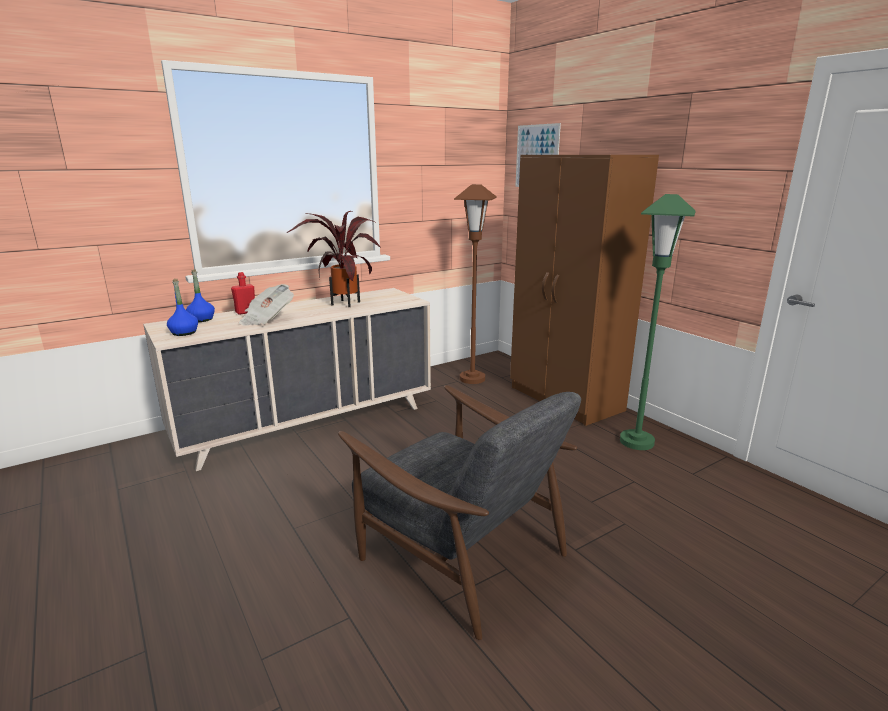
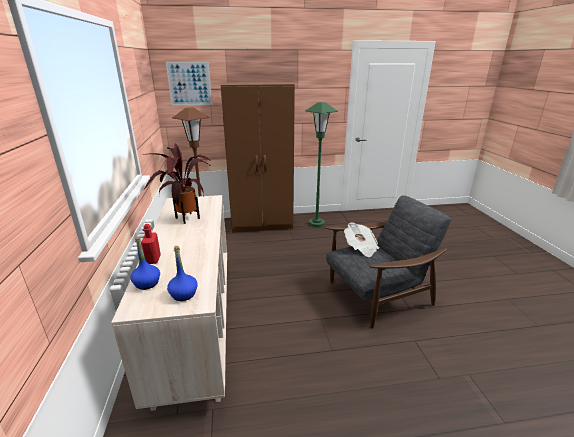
camera: 65 degrees left, 5 degrees up
(267, 319) = (191, 252): newspaper -> newspaper (360, 248)

